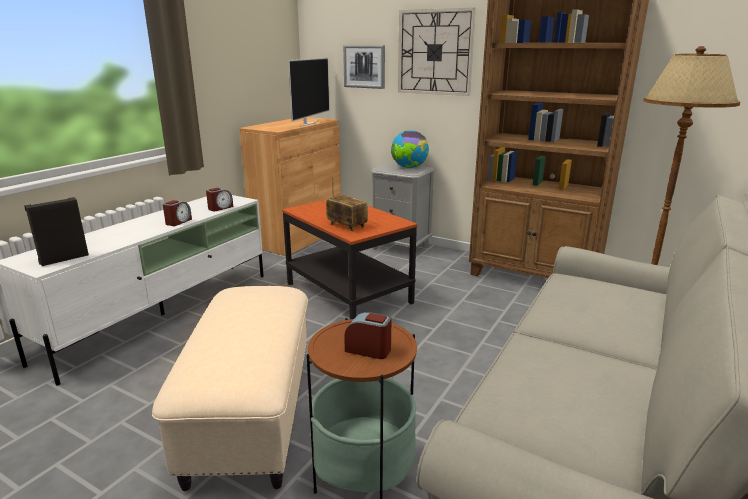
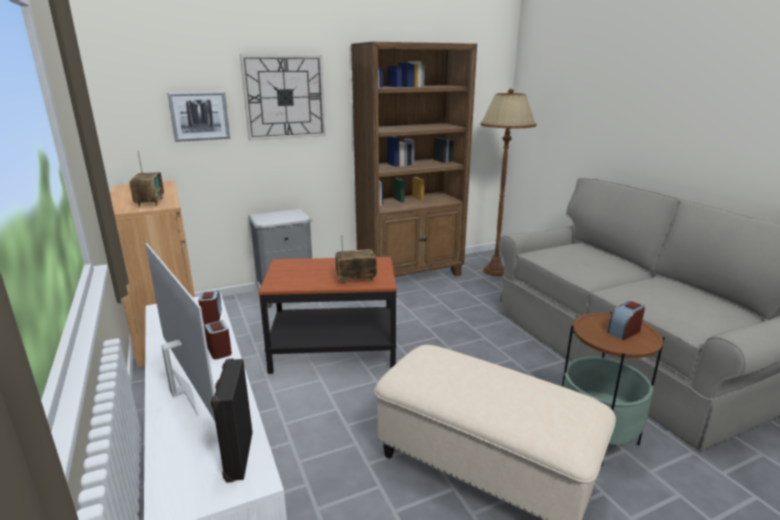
camera: 55 degrees left, 0 degrees up
(277, 127) = (150, 202): none -> radio
(308, 123) = (165, 191): television -> television (181, 391)
(409, 168) = (284, 214): globe -> none

